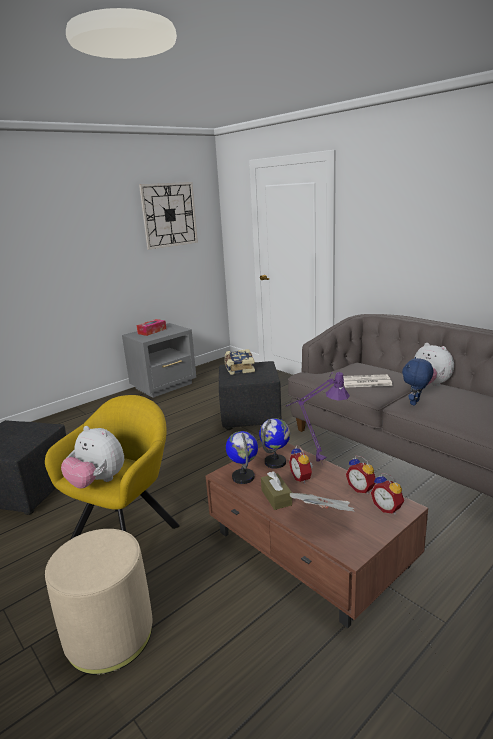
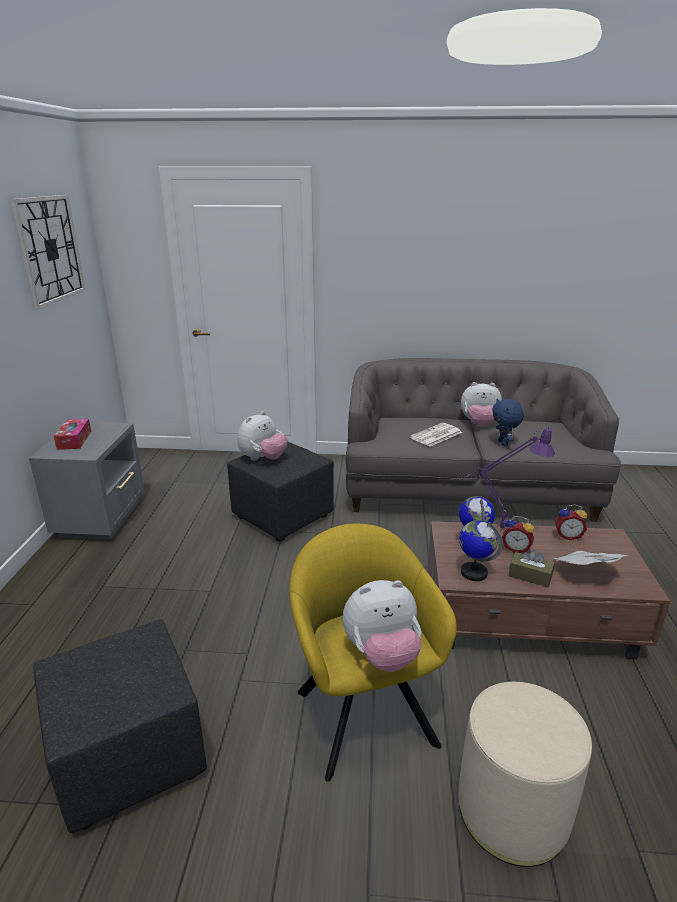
camera: 45 degrees left, 5 degrees up
(239, 368) = (263, 459): book -> plush toy
(387, 508) = (606, 542): alarm clock -> none

